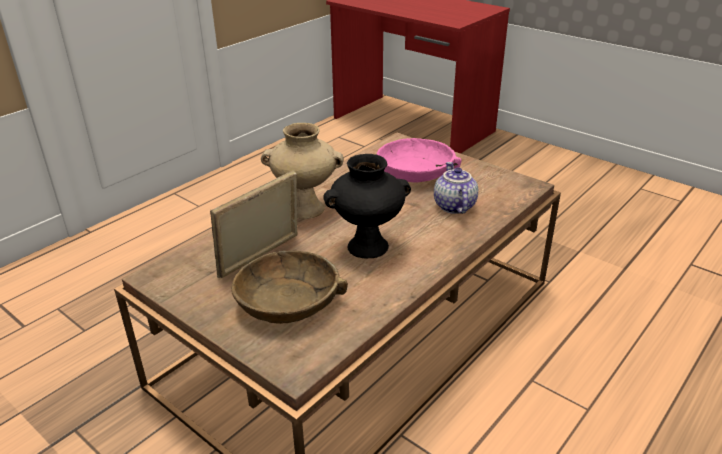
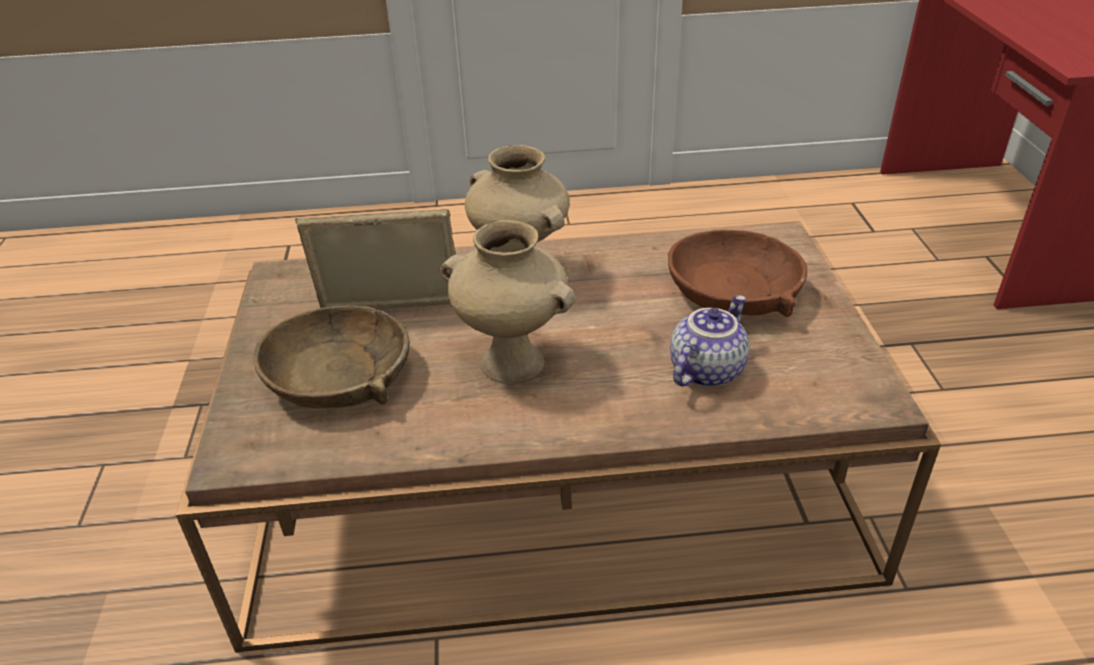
camera: 45 degrees right, 5 degrees up
(368, 246) = (514, 362): black vase -> beige vase
(416, 171) = (734, 291): pink bowl -> brown bowl

